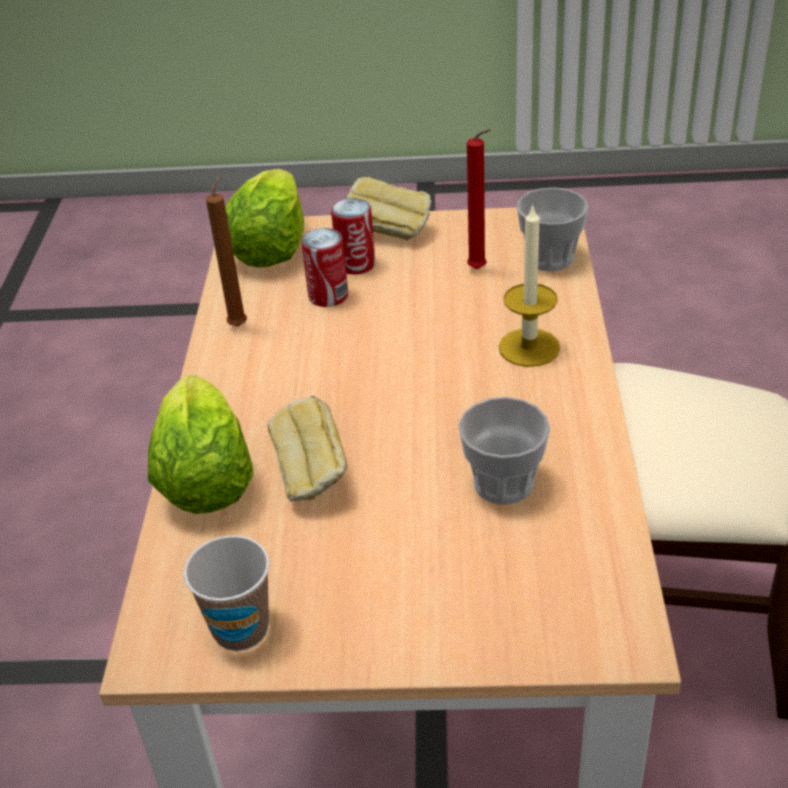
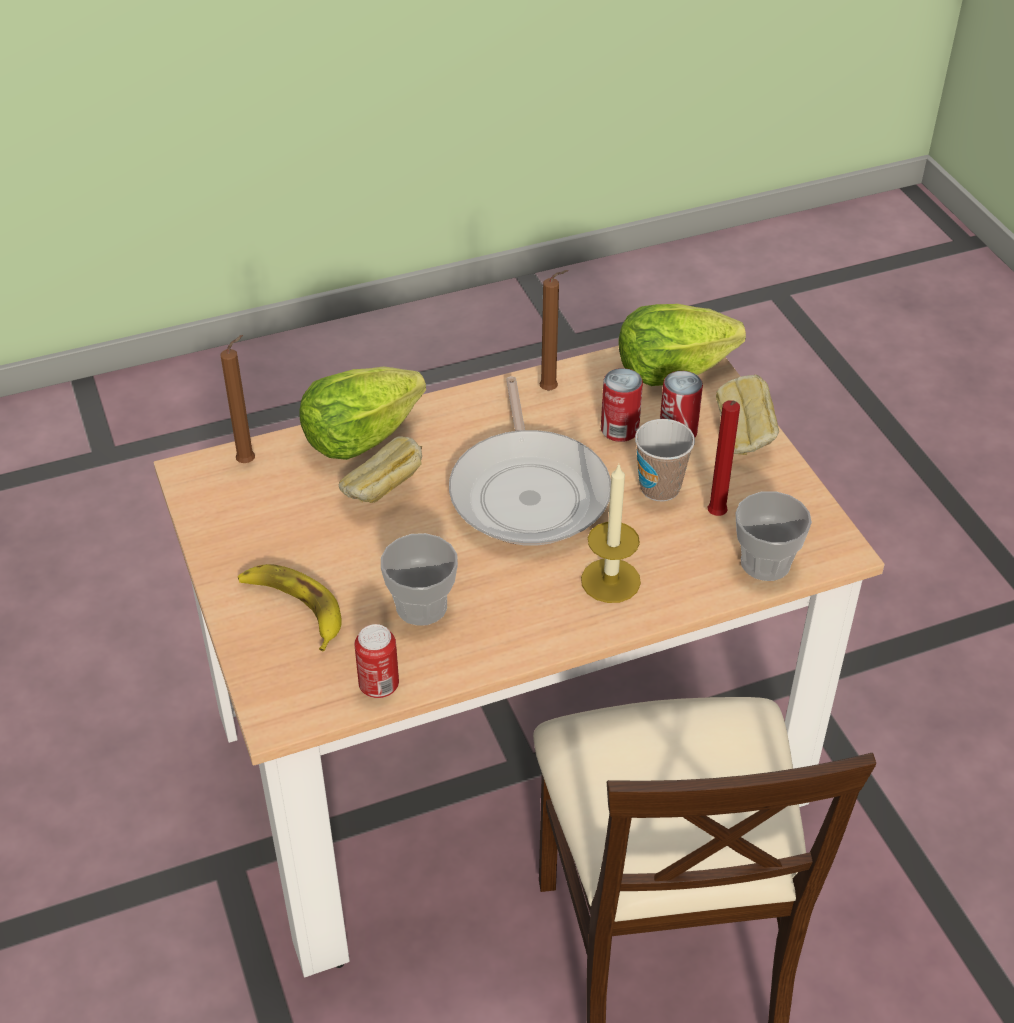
camera: 65 degrees right, 5 degrees up
(175, 588) = (249, 461): none -> brown candle
(241, 629) = (223, 506): cup -> cup (660, 488)
(376, 371) = (529, 491): none -> frying pan
(455, 593) = (293, 608): none -> banana
(609, 542) = (379, 686): none -> can

